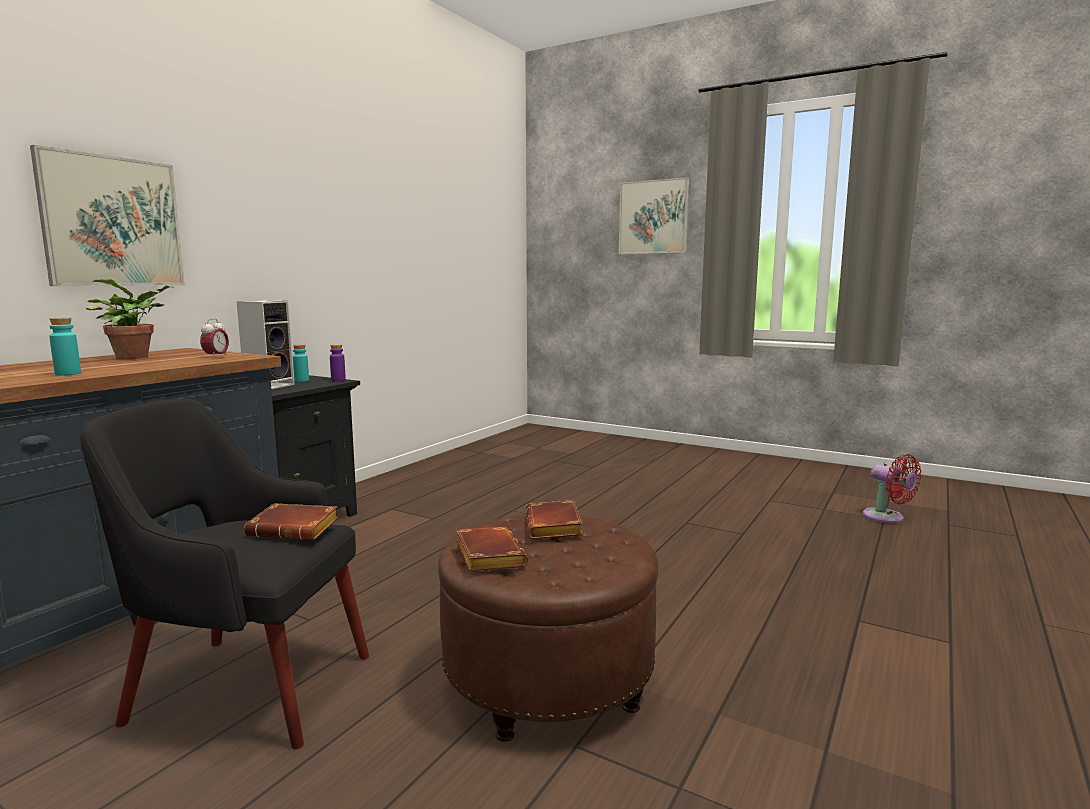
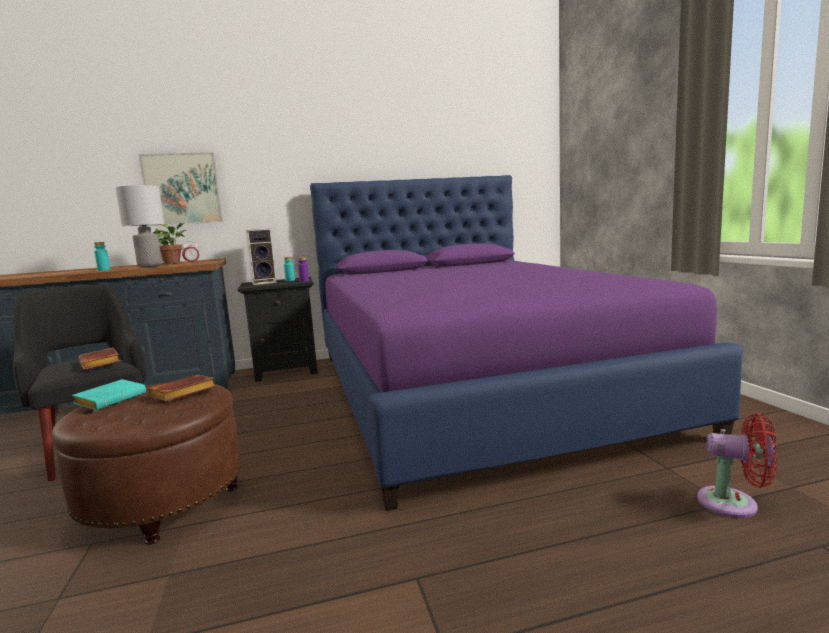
camera: 45 degrees right, 0 degrees up
(165, 365) = (150, 267): none -> grey table lamp
(486, 555) = (111, 399): brown book -> turquoise book
(578, 489) = (472, 388): none -> purple bed
(653, 217) = (643, 124): picture -> none
(887, 518) = (734, 504): red fan -> red fan turned 75 degrees counterclockwise

